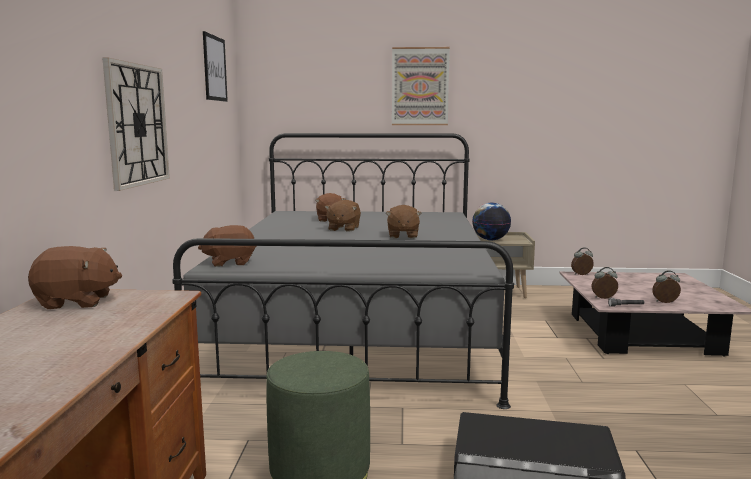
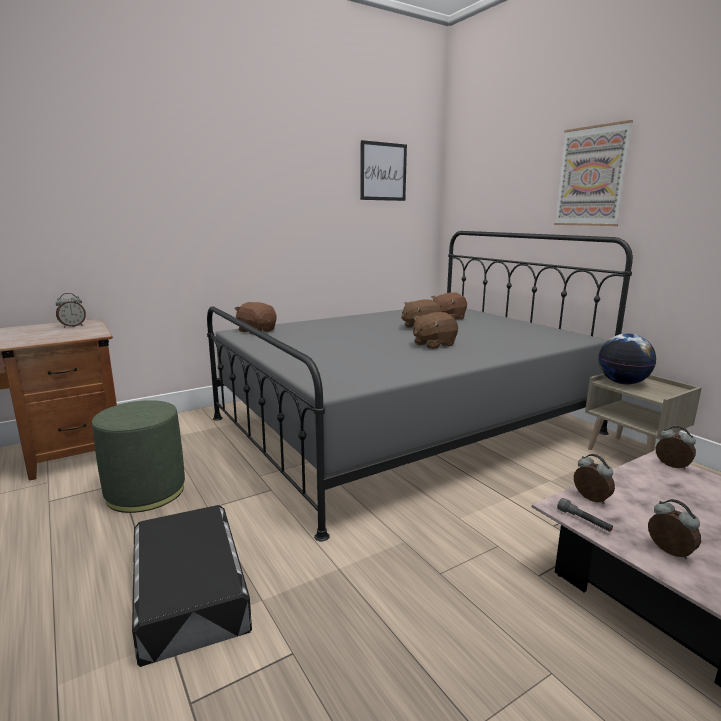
camera: 55 degrees right, 5 degrees up
(77, 302) = (72, 326): brown plush toy -> alarm clock
(137, 125) = (229, 221): wall clock -> none

